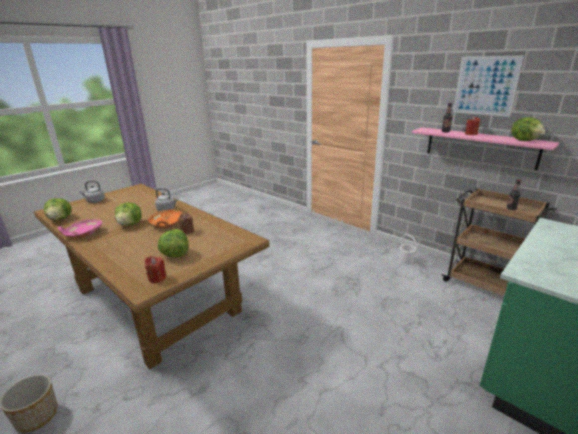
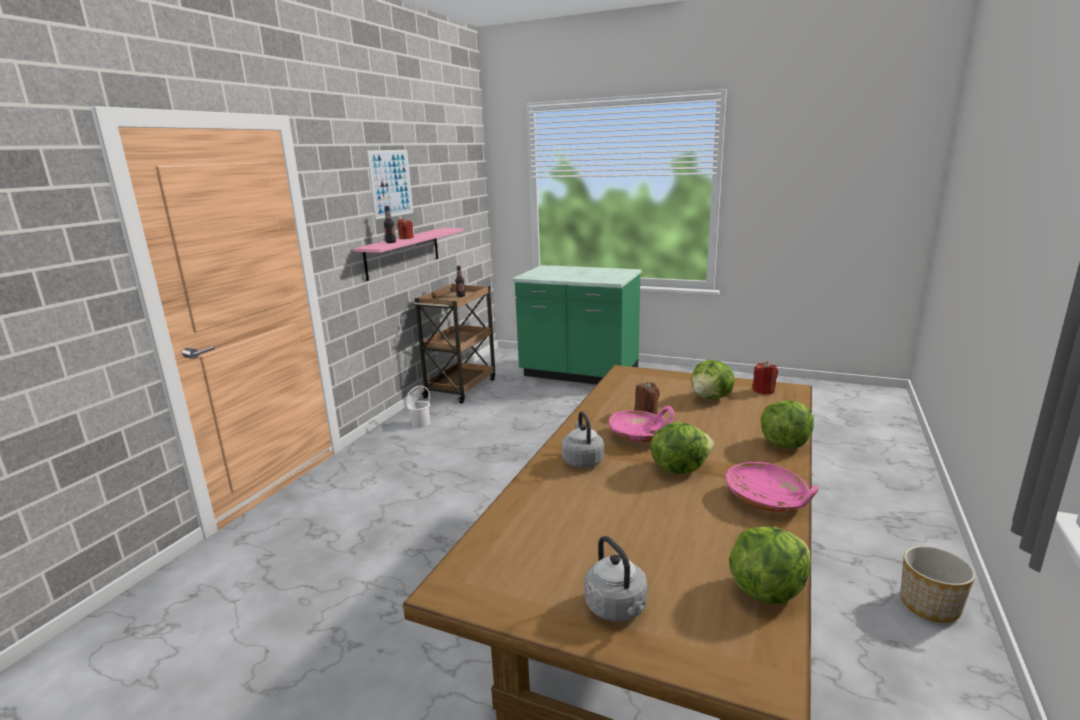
camera: 110 degrees left, 5 degrees down
(166, 224) = (641, 436): orange bowl -> pink bowl
(525, 140) = (438, 231): lettuce -> lettuce (784, 443)

